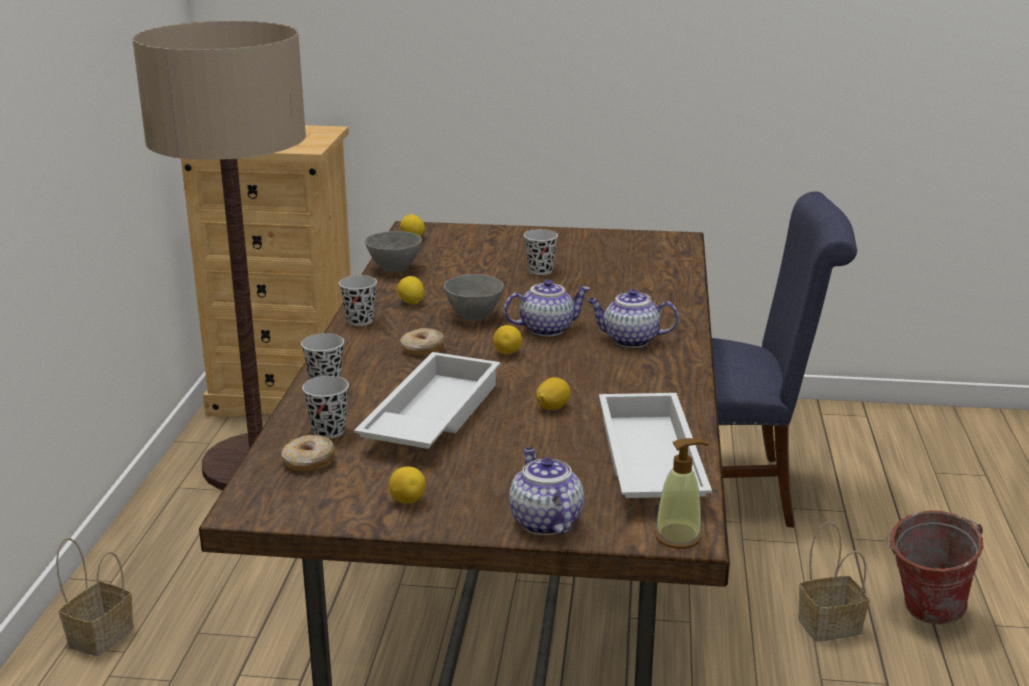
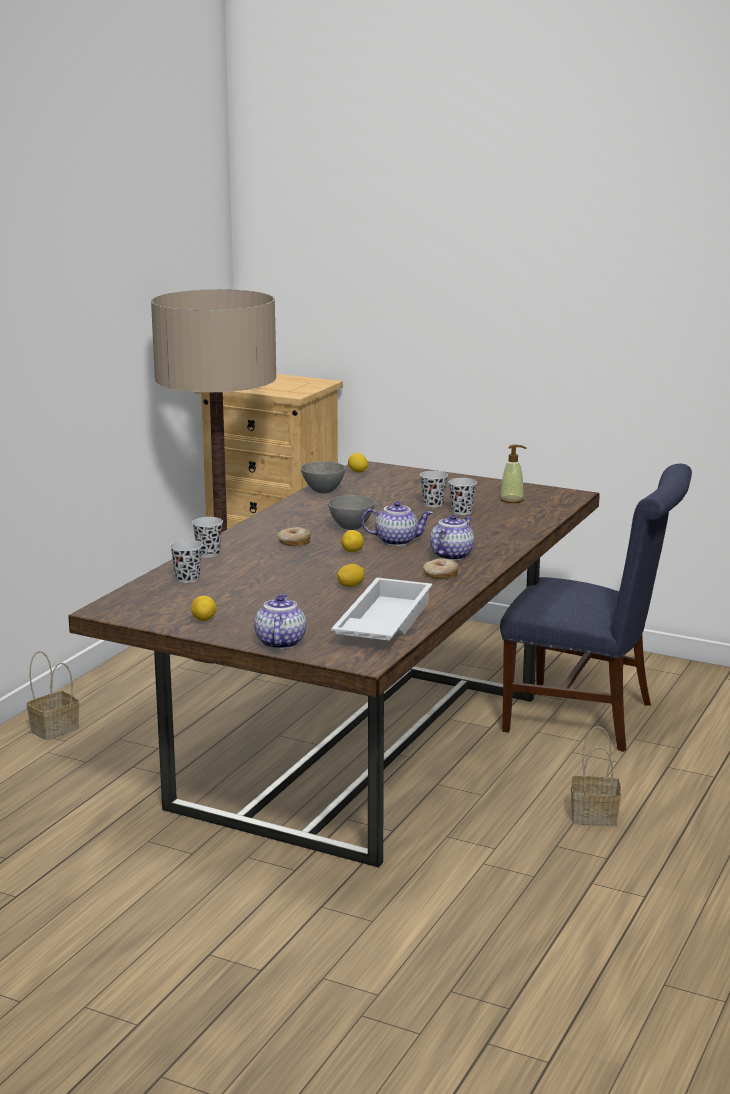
camera: 20 degrees right, 5 degrees down
(308, 462) = (160, 593): donut -> donut (440, 575)
(360, 321) = (266, 520): black cup -> black cup (462, 512)
(411, 302) = (314, 513): lemon -> none
(430, 416) = (261, 579): white tray -> none
(629, 340) = (451, 555): teapot -> teapot turned 90 degrees clockwise
(678, 537) = (358, 662): soap dispenser -> soap dispenser (512, 500)
(922, 612) = (681, 822): bucket -> none

